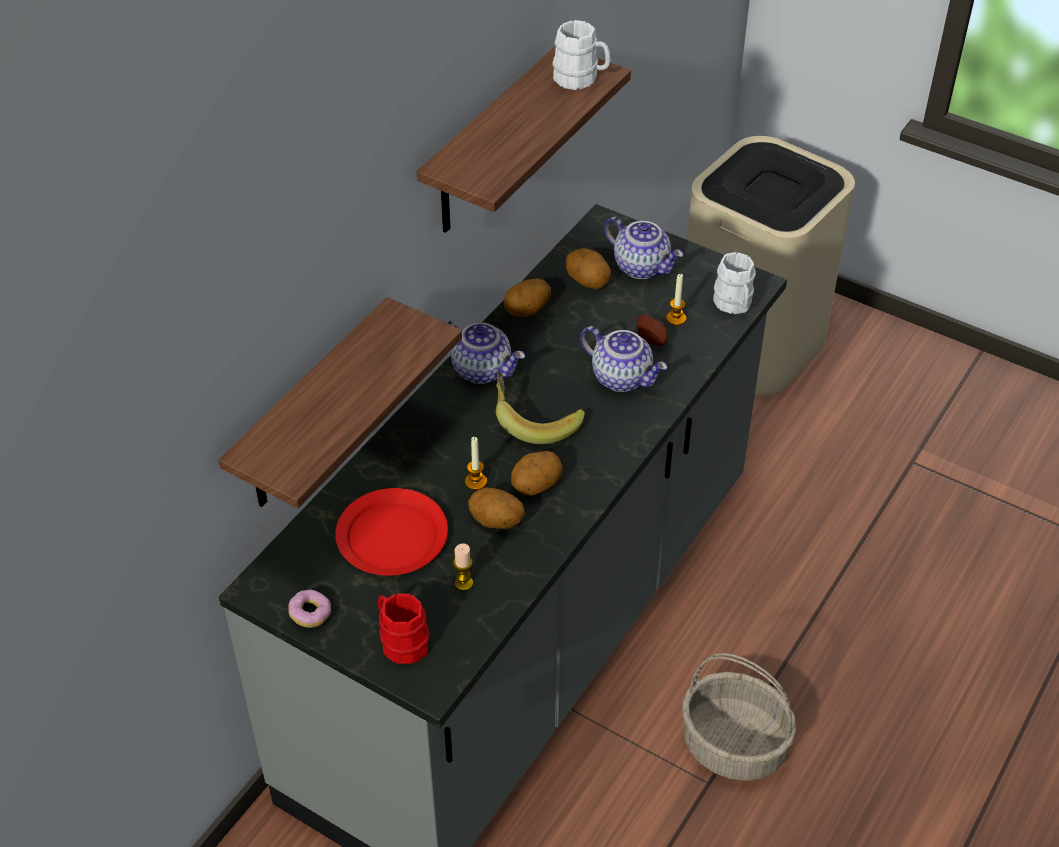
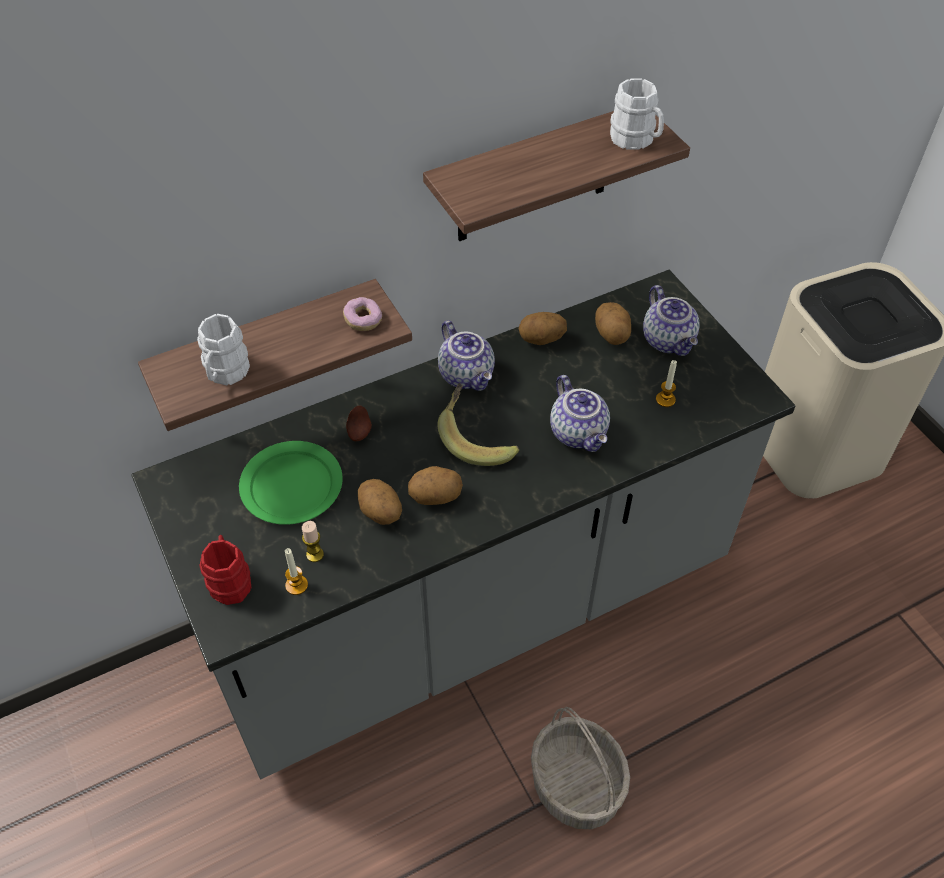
camera: 30 degrees right, 5 degrees up
(310, 614) = (182, 522): donut -> donut (363, 320)
(392, 536) = (291, 486): red plate -> green plate
(476, 482) = (390, 470): candle -> candle (296, 585)
(652, 339) = (630, 409): potato -> potato (360, 431)
(734, 305) = (727, 409): white mug -> white mug (225, 373)

